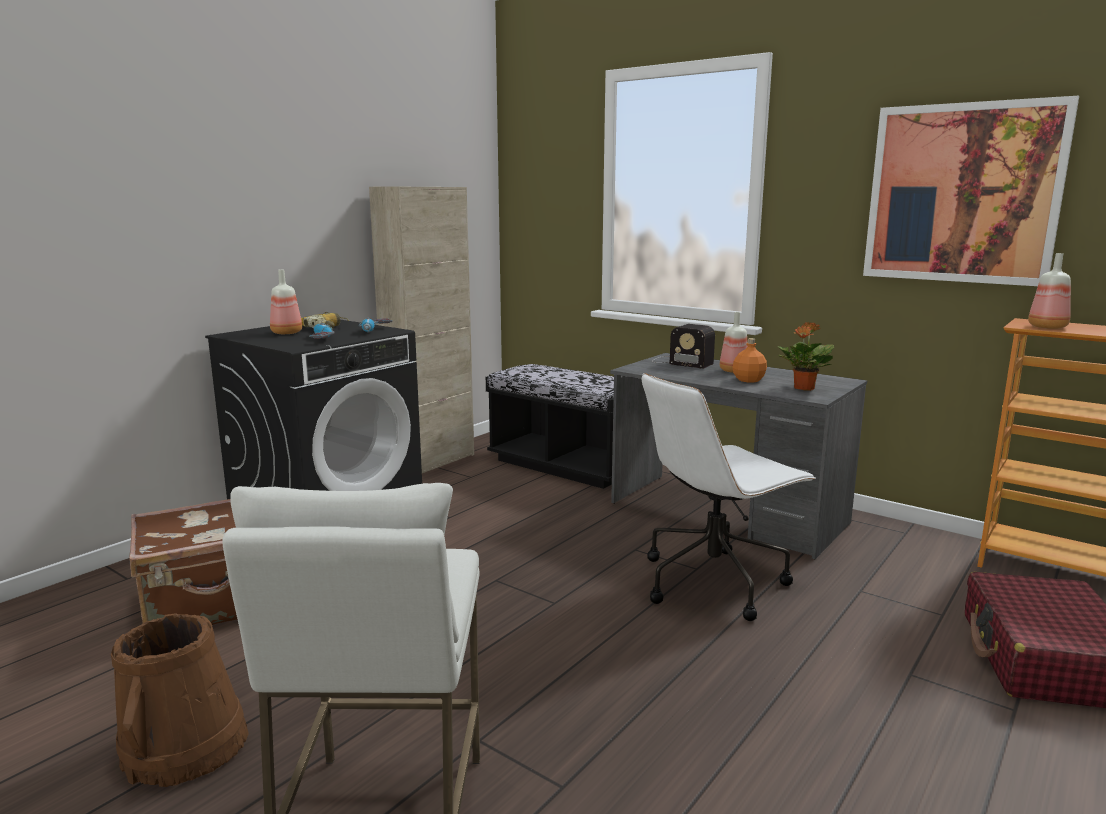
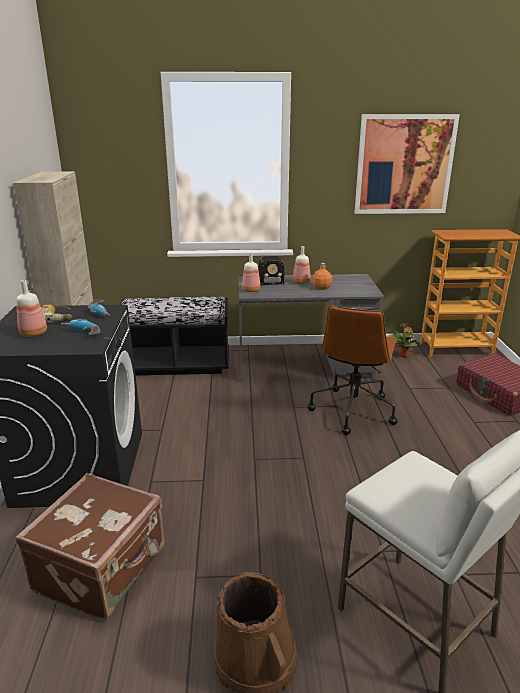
camera: 40 degrees left, 10 degrees up
(714, 581) = (352, 410): white office chair -> brown office chair
(803, 388) = (355, 287): potted plant -> potted plant (403, 355)
(1048, 327) = (457, 235): bottle -> bottle (251, 290)

